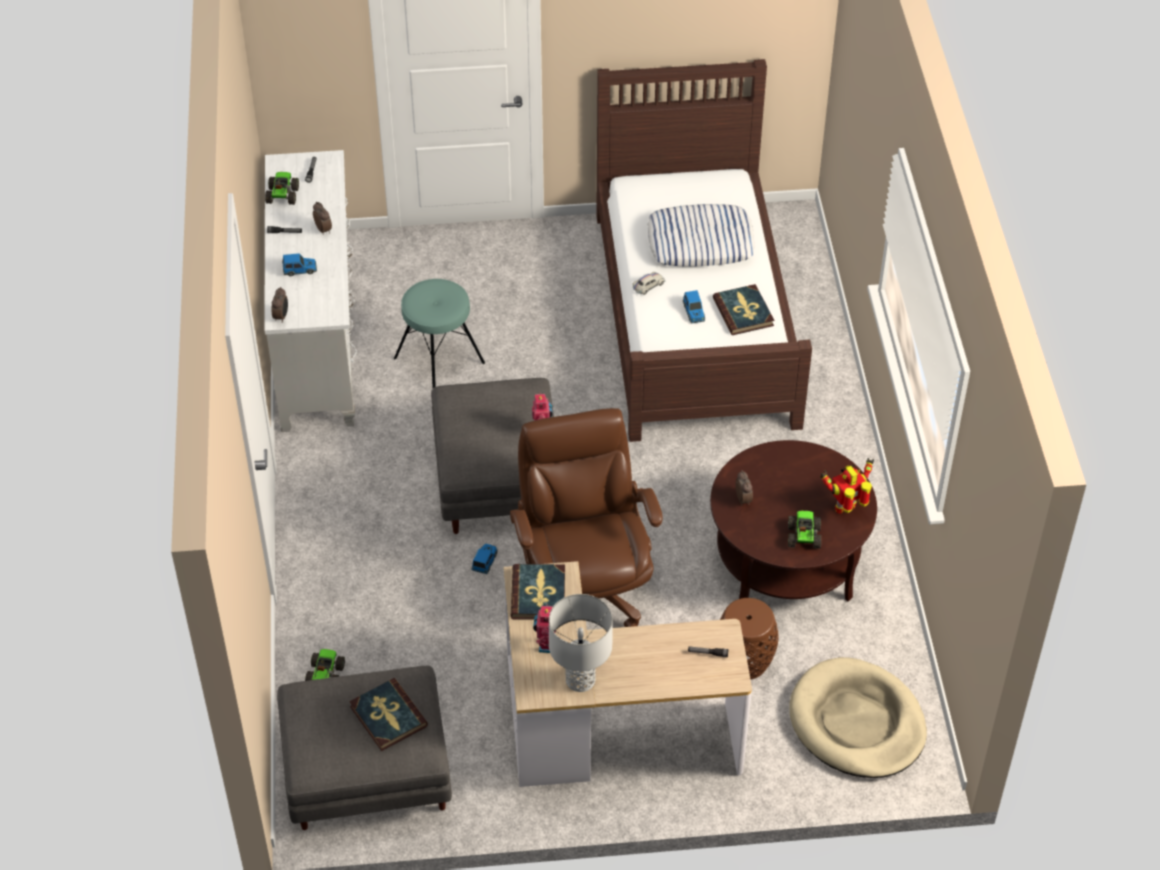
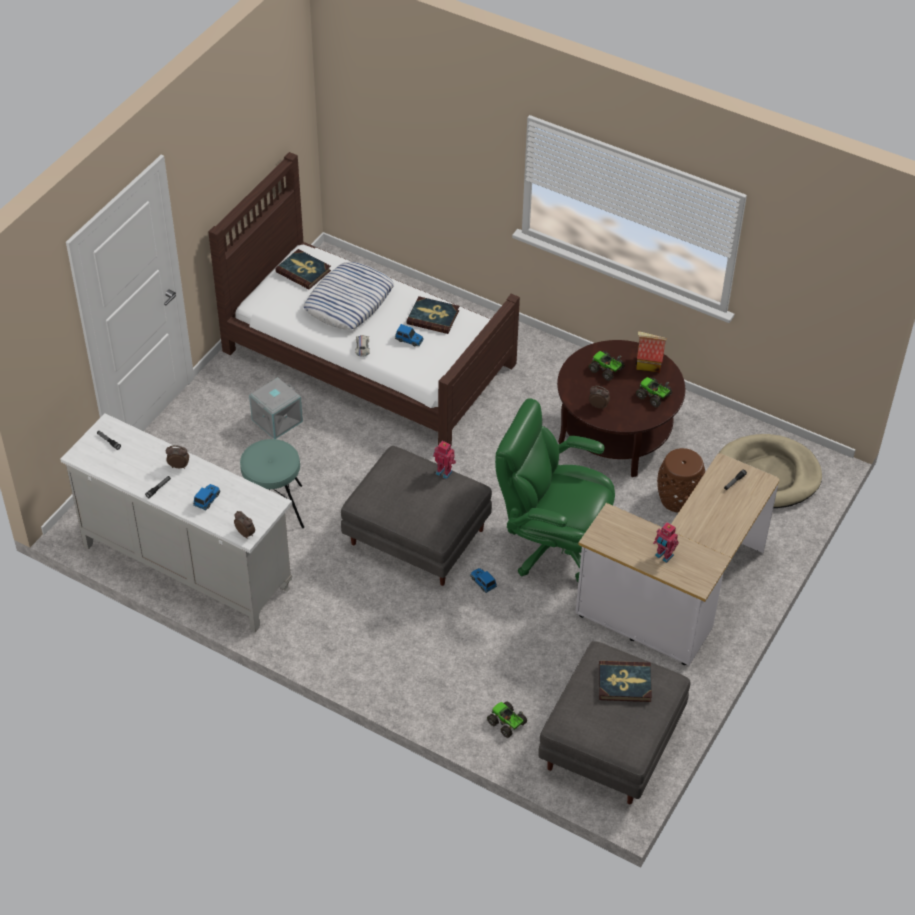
camera: 55 degrees left, 0 degrees up
(282, 196) = (117, 470): toy truck -> toy truck (606, 370)
(539, 594) = (618, 536): book -> book (303, 271)
(548, 300) = (276, 420): none -> grey storage box
(579, 679) = (705, 554): white table lamp -> none
(584, 588) = (552, 543): brown office chair -> green office chair
(846, 509) = (648, 364): toy robot -> toy house

